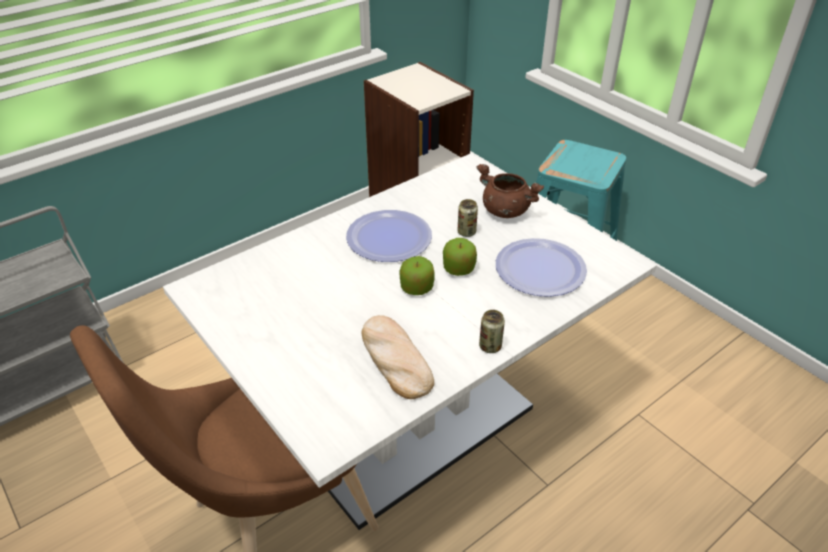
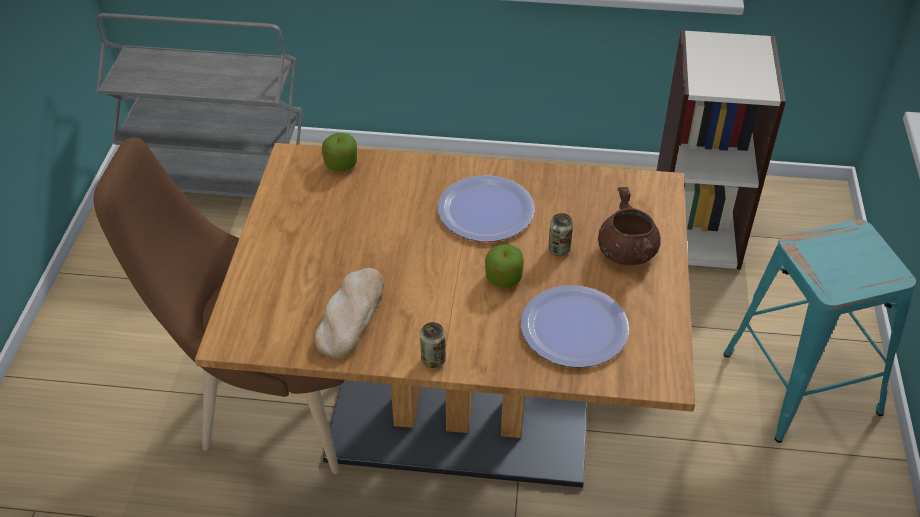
camera: 45 degrees right, 5 degrees up
(413, 426) = (460, 417): white dining table -> brown dining table
(416, 288) = (446, 270): apple -> apple (341, 164)

